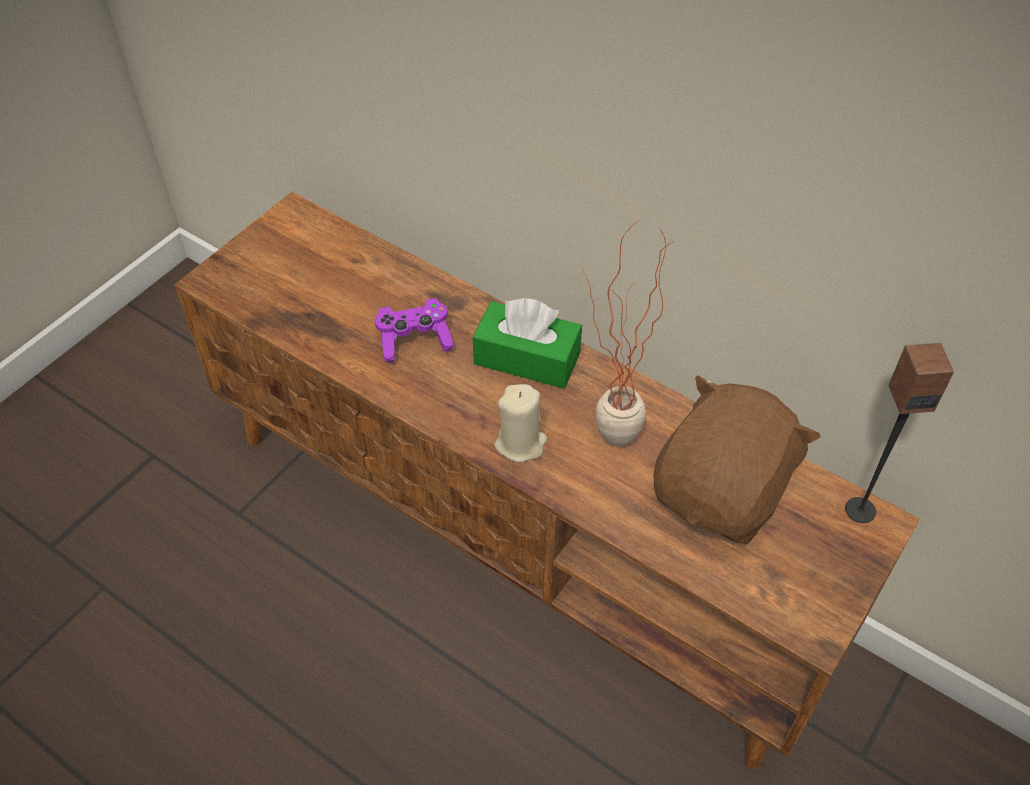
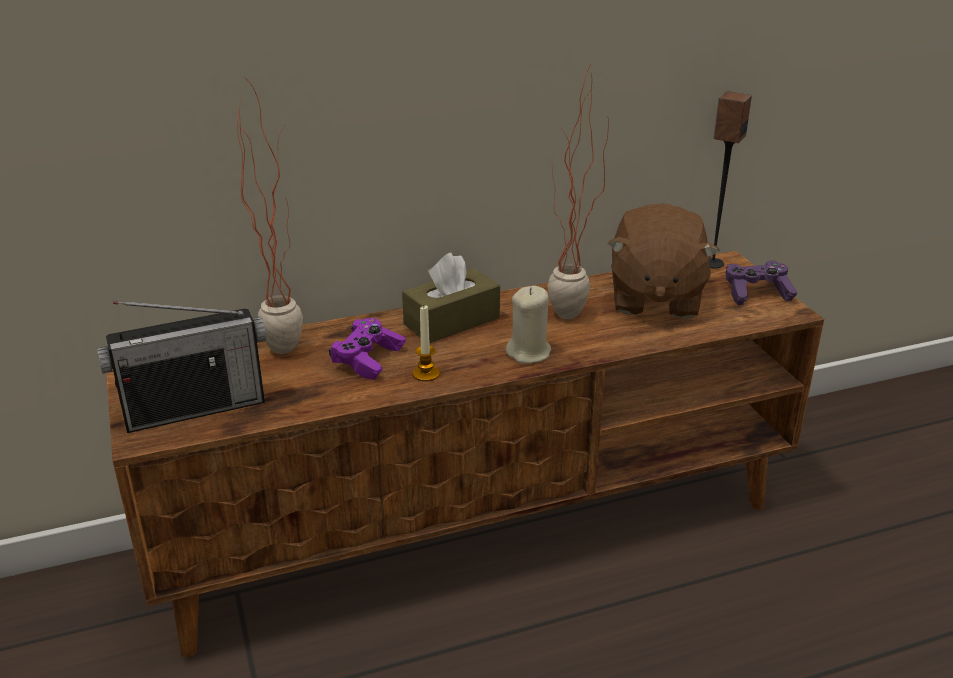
camera: 55 degrees left, 20 degrees down
(264, 283) = (194, 408): none -> radio
(396, 273) = (284, 342): none -> potted plant
(423, 391) = (426, 374): none -> candle
(527, 358) = (451, 321): green tissue box -> brown tissue box
(723, 492) = (654, 298): brown plush toy -> brown plush toy turned 150 degrees counterclockwise
(827, 583) = (756, 293): none -> purple game controller

